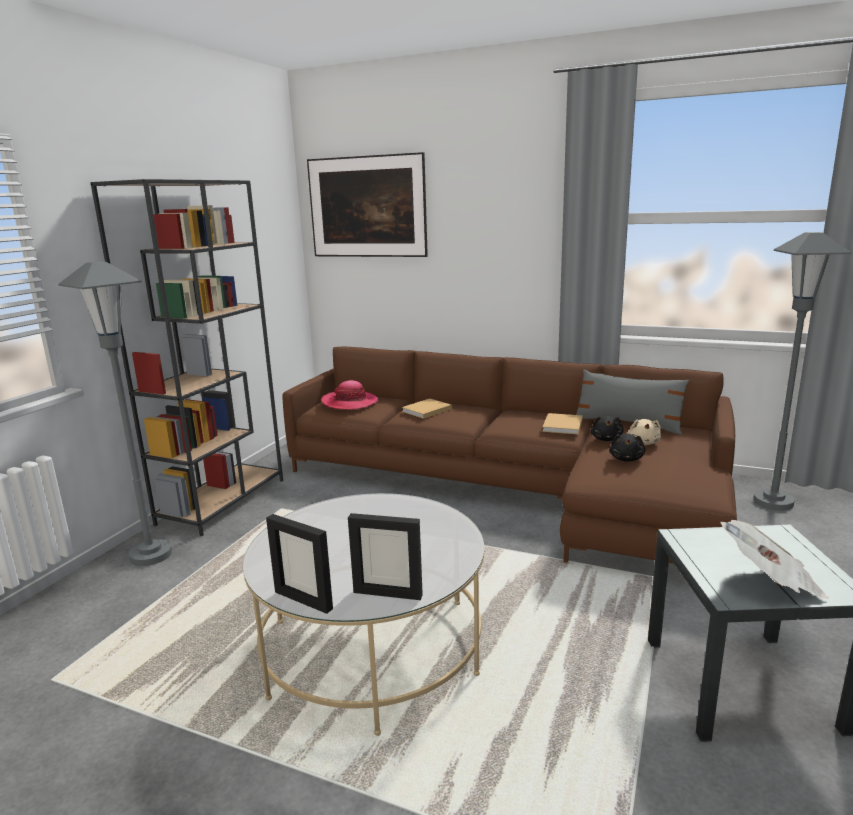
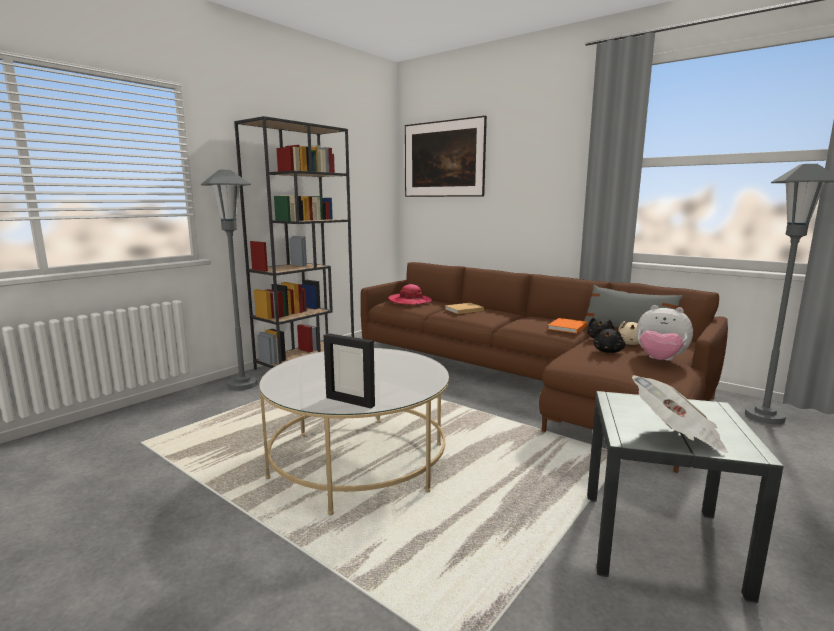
camera: 15 degrees right, 5 degrees down
(304, 599) = (289, 396): picture frame -> none
(562, 426) = (567, 327): beige book -> orange book
(684, 464) = (660, 360): none -> plush toy

